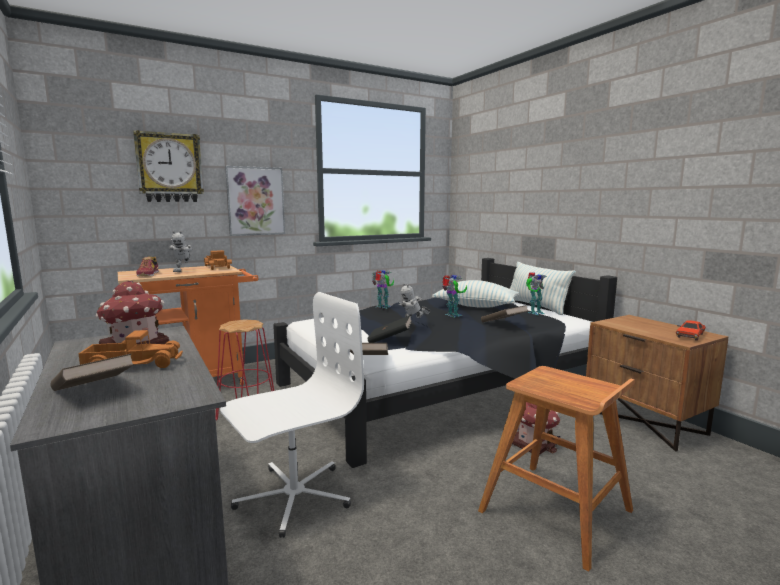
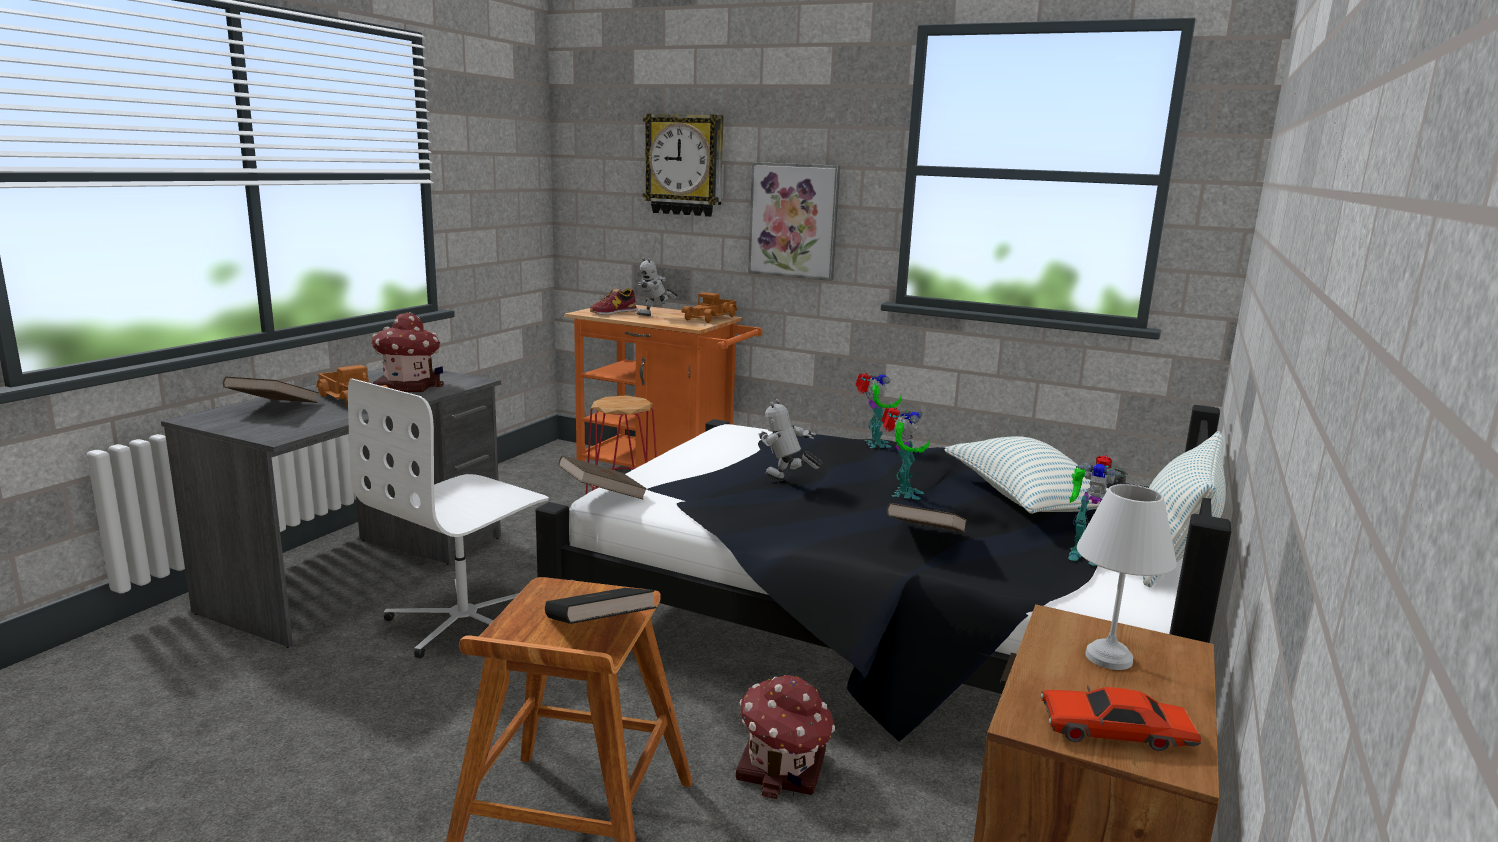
camera: 55 degrees right, 5 degrees up
(293, 496) = (465, 621): white office chair -> white office chair turned 105 degrees clockwise
(390, 340) = (708, 486): black book -> black book (598, 631)
(636, 324) = (1106, 657): none -> white table lamp

